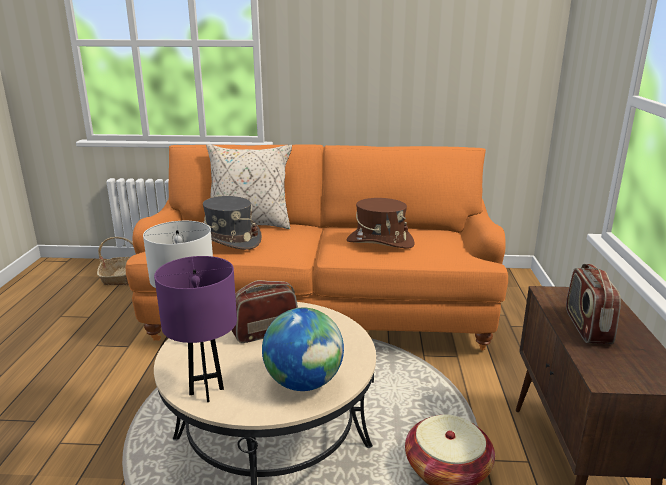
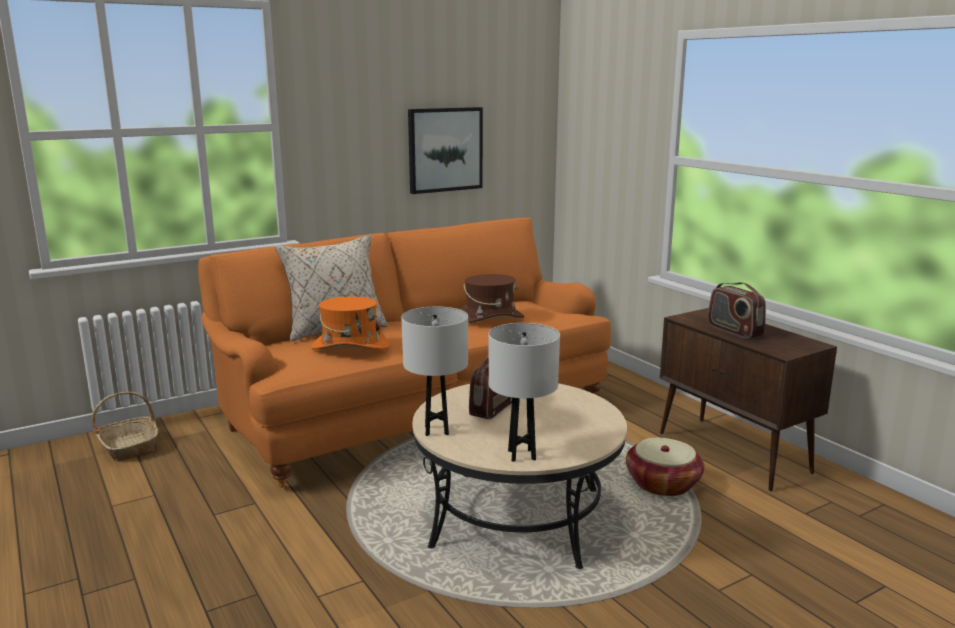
camera: 35 degrees left, 5 degrees down
(207, 391) = (521, 455): purple table lamp -> white table lamp
(229, 240) = (350, 346): grey hat -> orange hat
(304, 383) = (582, 427): globe -> none
(421, 72) = (445, 149): none -> picture

